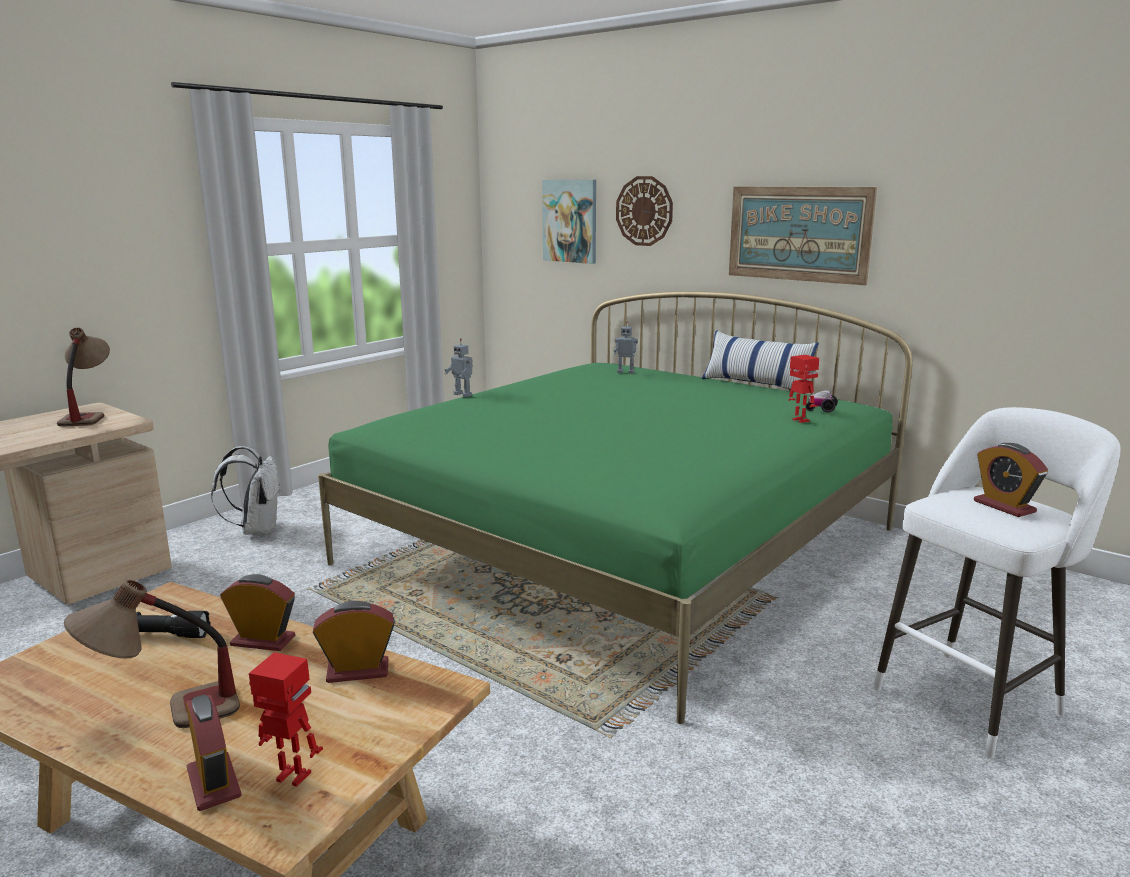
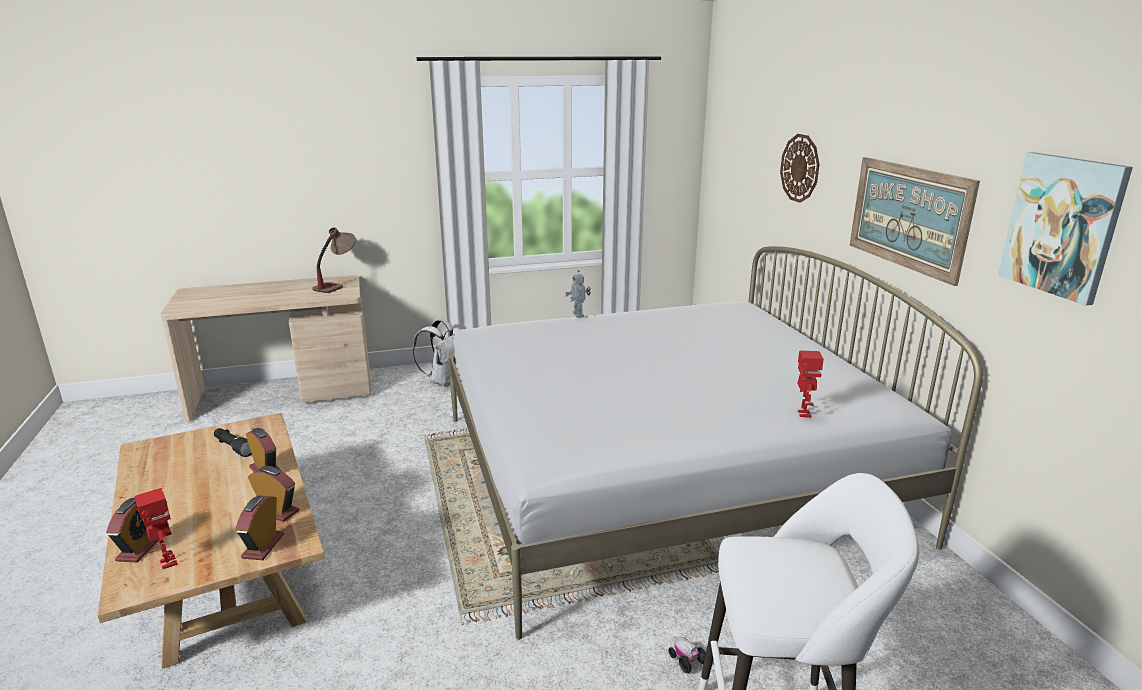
camera: 35 degrees right, 5 degrees up
(165, 718) = (172, 500): table lamp -> none
(570, 221) = (752, 167): picture -> picture (1062, 226)
(623, 546) = (662, 475): green bed -> white bed
(626, 372) = (740, 319): toy robot -> none
(756, 384) = (842, 360): pillow -> none
(821, 410) = (848, 407): toy car -> toy car (686, 661)
(1004, 506) = (797, 576): alarm clock -> alarm clock (263, 546)

